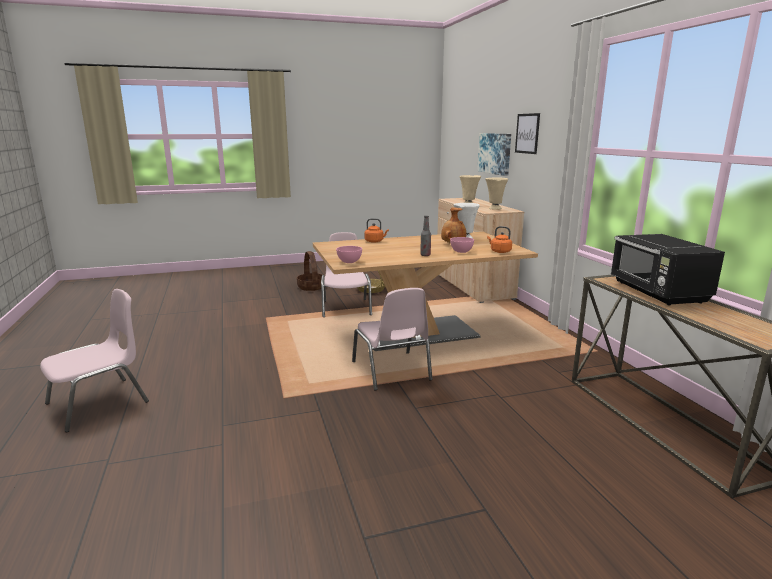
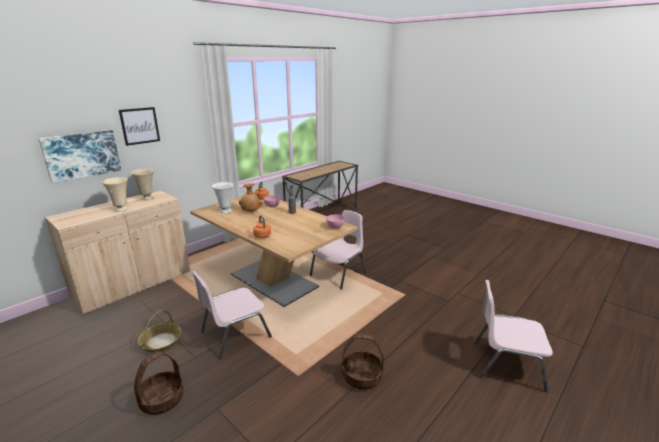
camera: 120 degrees left, 5 degrees up
(224, 336) = (362, 376): none -> basket
(658, 292) = (312, 172): black microwave -> none

